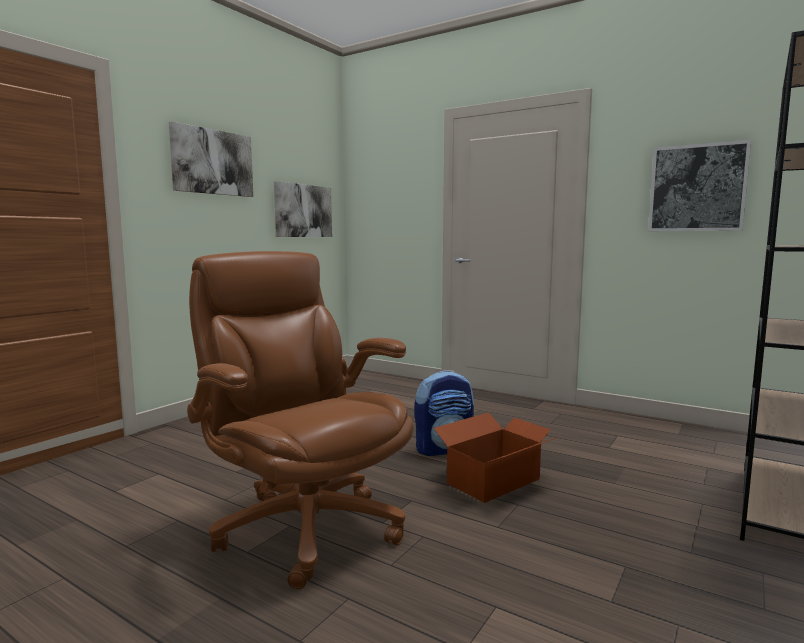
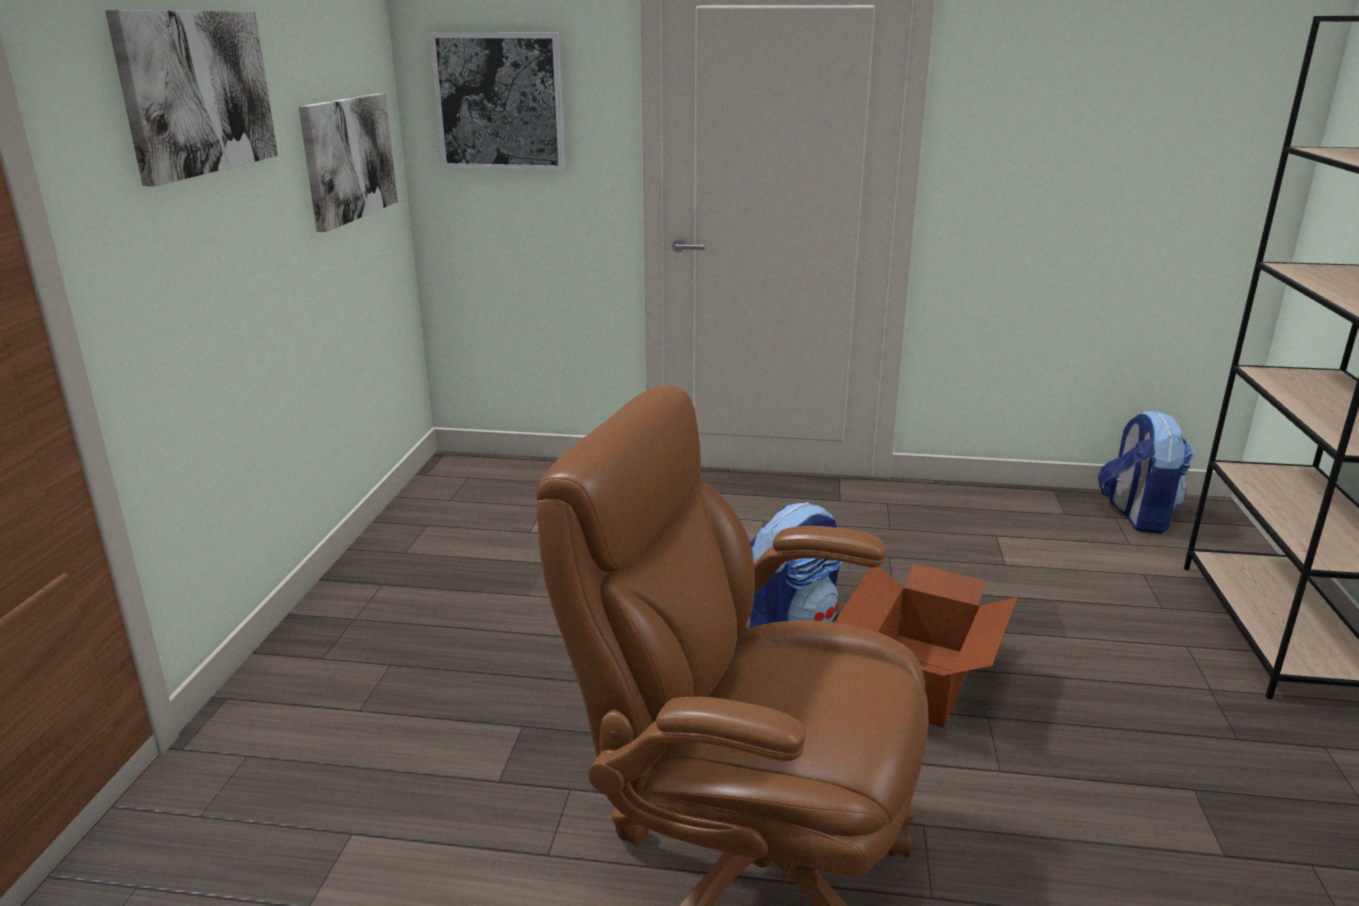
camera: 25 degrees left, 15 degrees up
(697, 188) = (1103, 131): picture -> picture (500, 101)
(734, 442) = (1136, 516): none -> backpack

